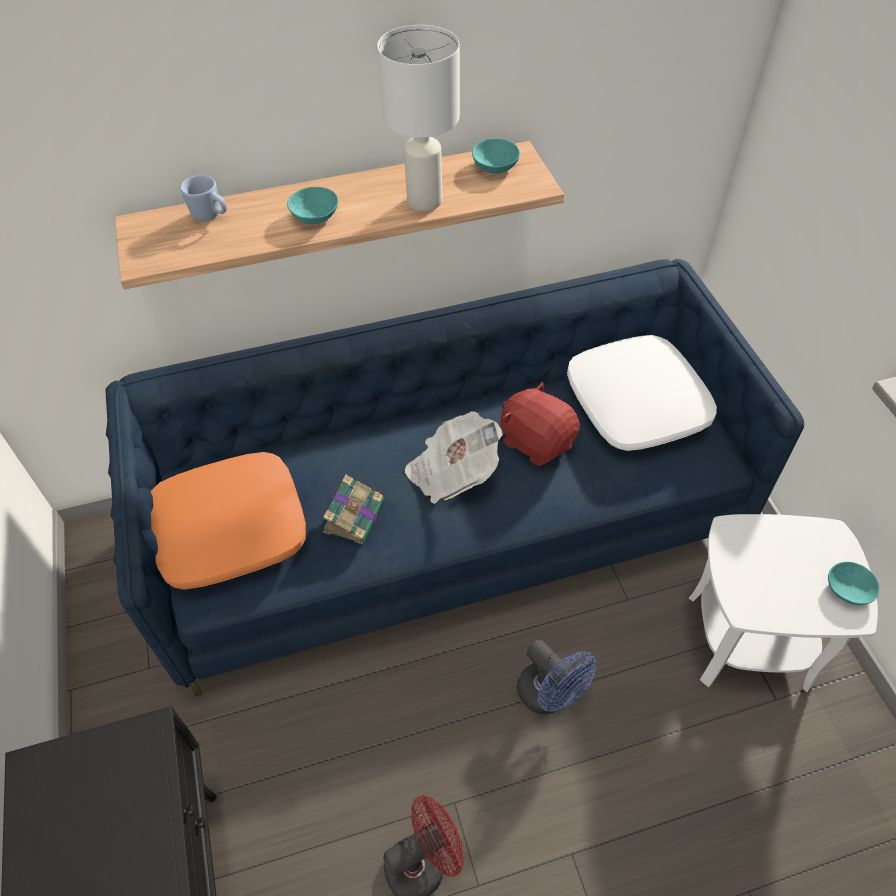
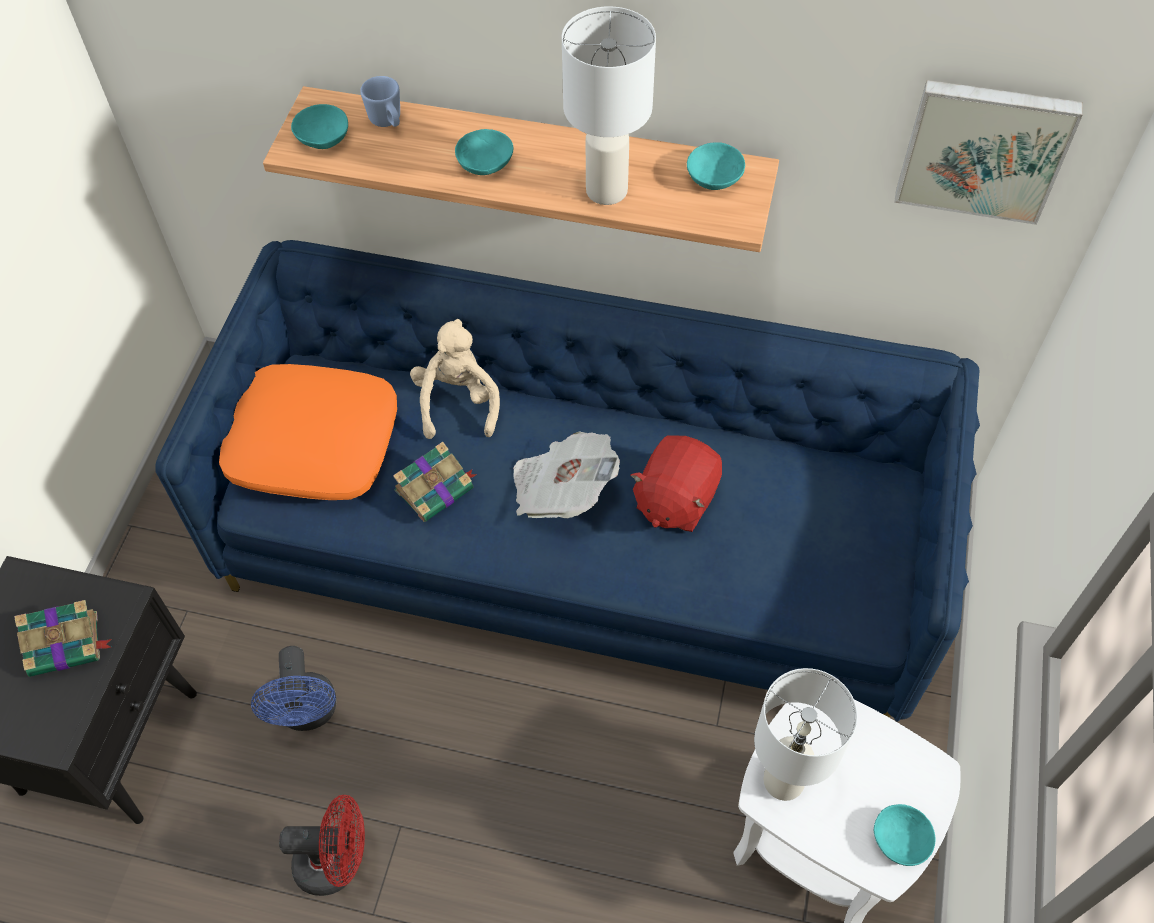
camera: 30 degrees right, 5 degrees up
(117, 798) = (66, 644): none -> book
(164, 244) = (325, 138): none -> turquoise bowl
(329, 447) = (458, 402): none -> beige plush toy
(537, 441) = (675, 500): red plush toy -> red plush toy turned 135 degrees counterclockwise
(550, 696) = (562, 779): blue fan -> blue fan (308, 714)
(637, 403) = (821, 511): white pillow -> none
(675, 76) = (984, 148): none -> picture
(747, 593) = (782, 781): none -> white table lamp

